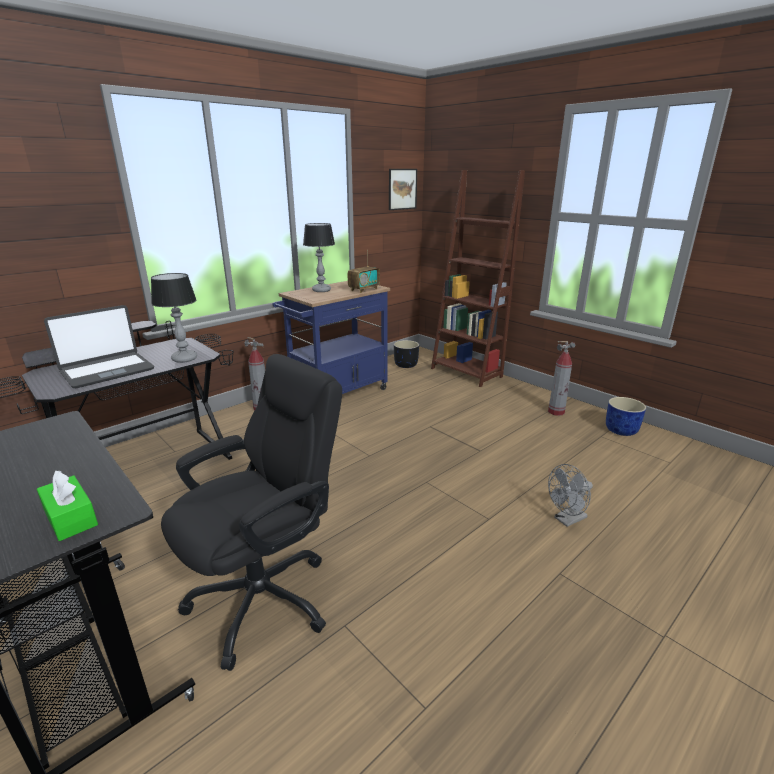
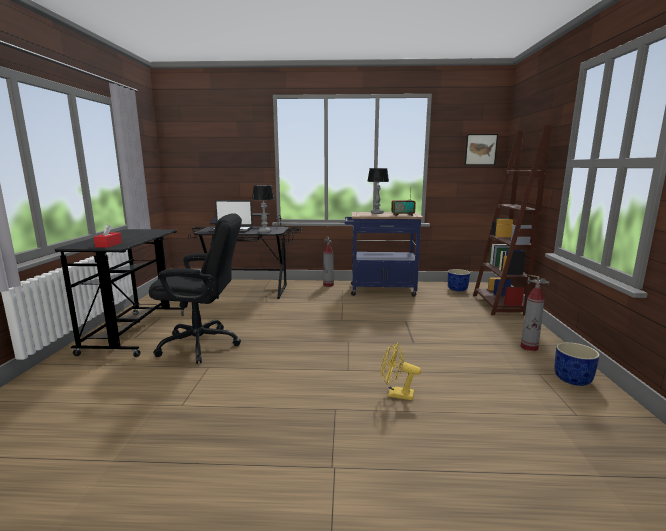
camera: 45 degrees right, 10 degrees down
(70, 517) = (108, 245): green tissue box -> red tissue box
(406, 365) = (457, 289): black planter -> blue planter
(567, 520) = (396, 394): grey fan -> yellow fan

